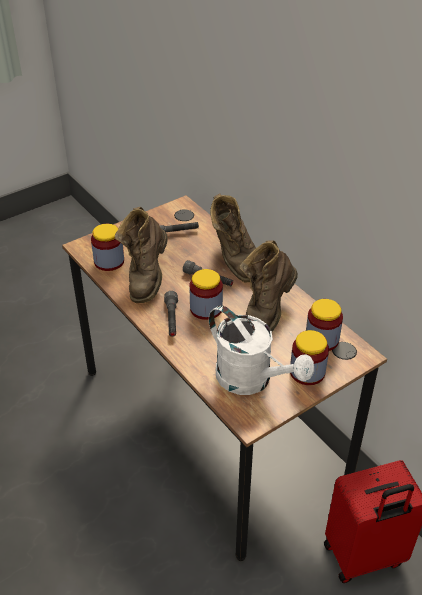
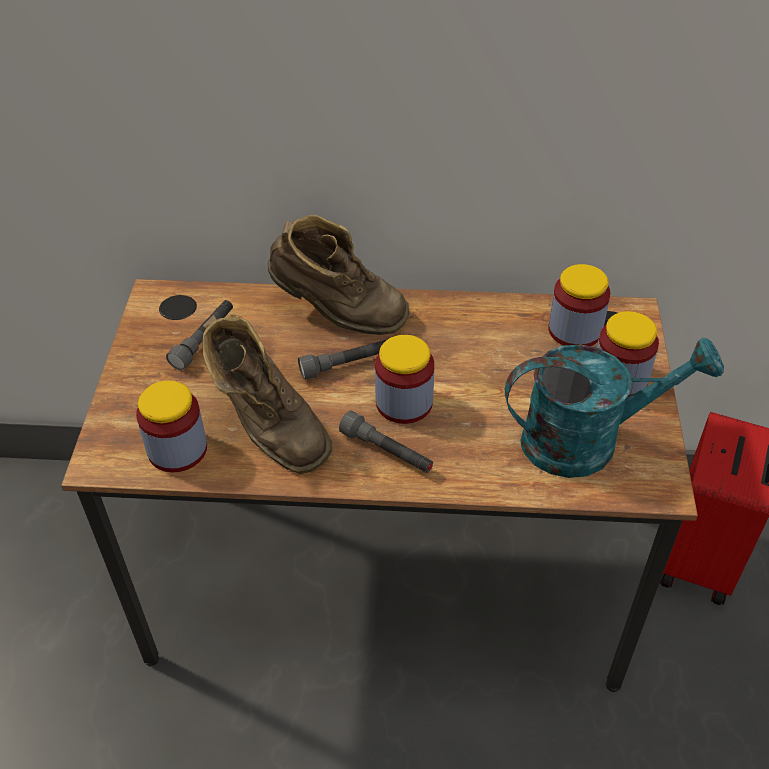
camera: 50 degrees left, 5 degrees up
(252, 380) = (587, 440): white watering can -> turquoise watering can
(266, 314) = (477, 351): brown boot -> none

